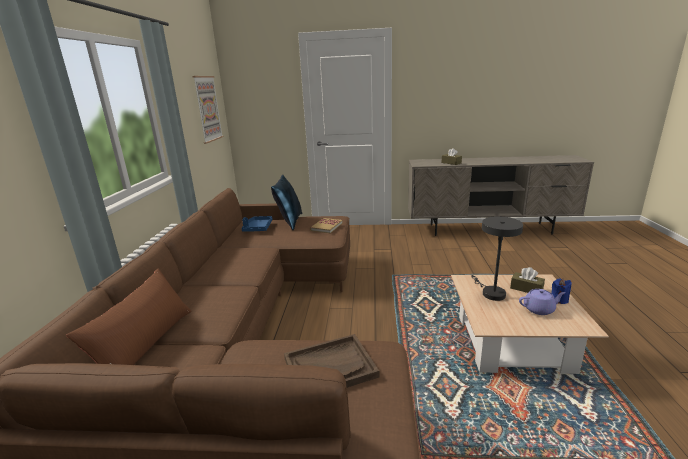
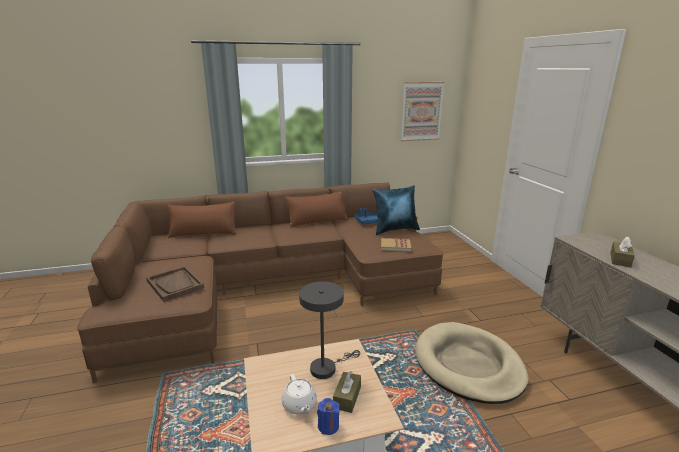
camera: 70 degrees right, 0 degrees up
(219, 253) = (317, 221): none -> brown pillow
(441, 266) = (468, 365): none -> beige dog bed
(539, 309) = (299, 405): purple teapot -> white teapot

